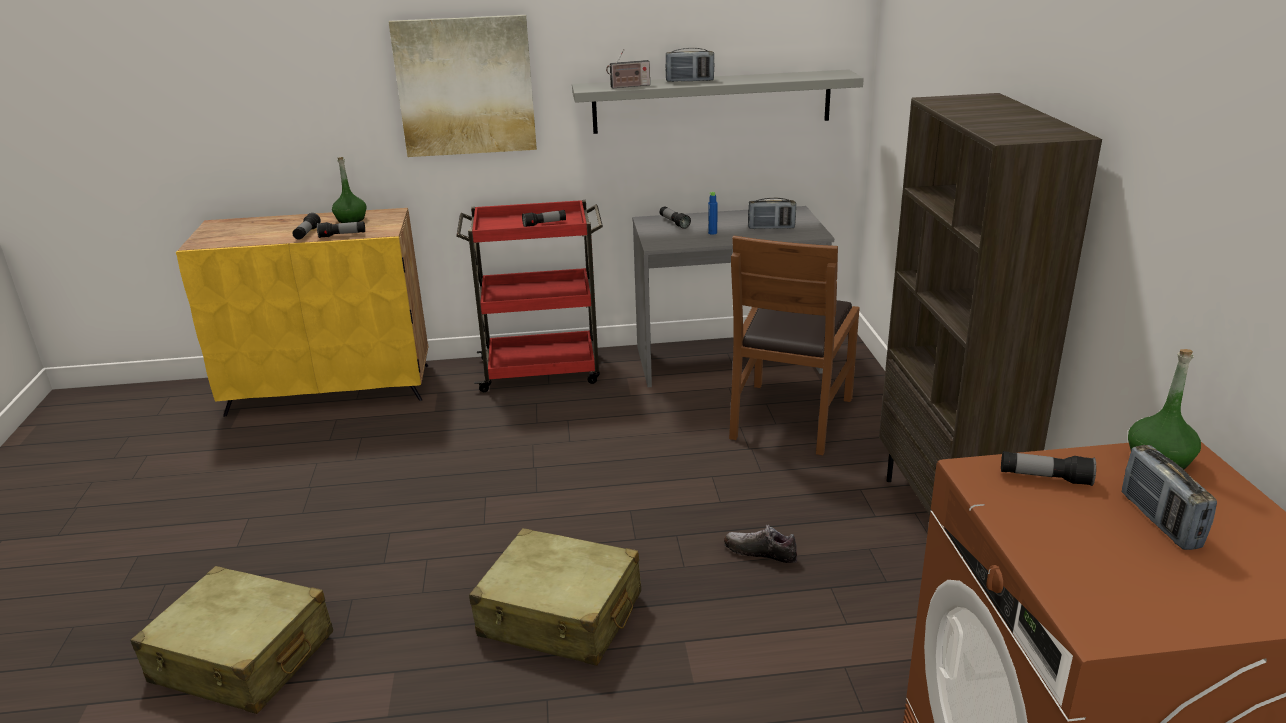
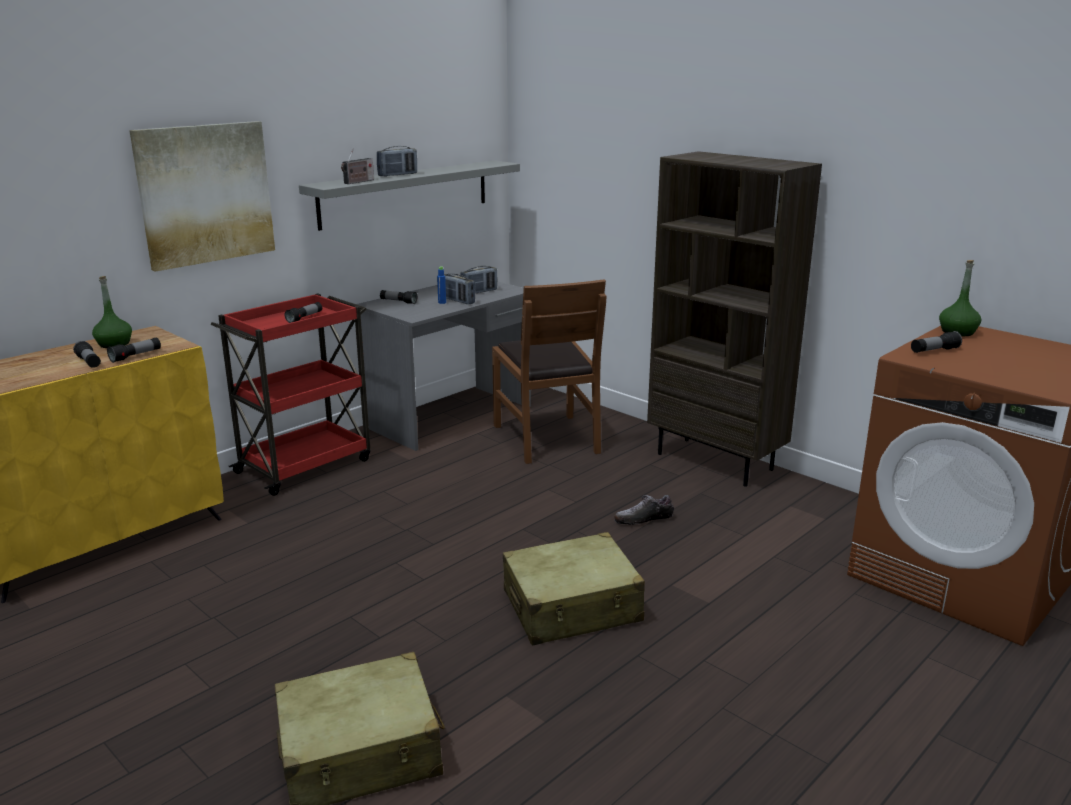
camera: 40 degrees left, 5 degrees down
(1159, 521) = (1003, 352): radio -> radio (457, 301)

